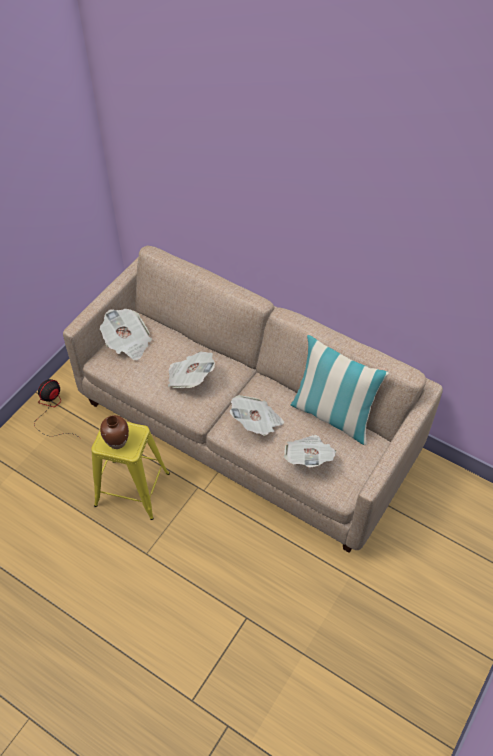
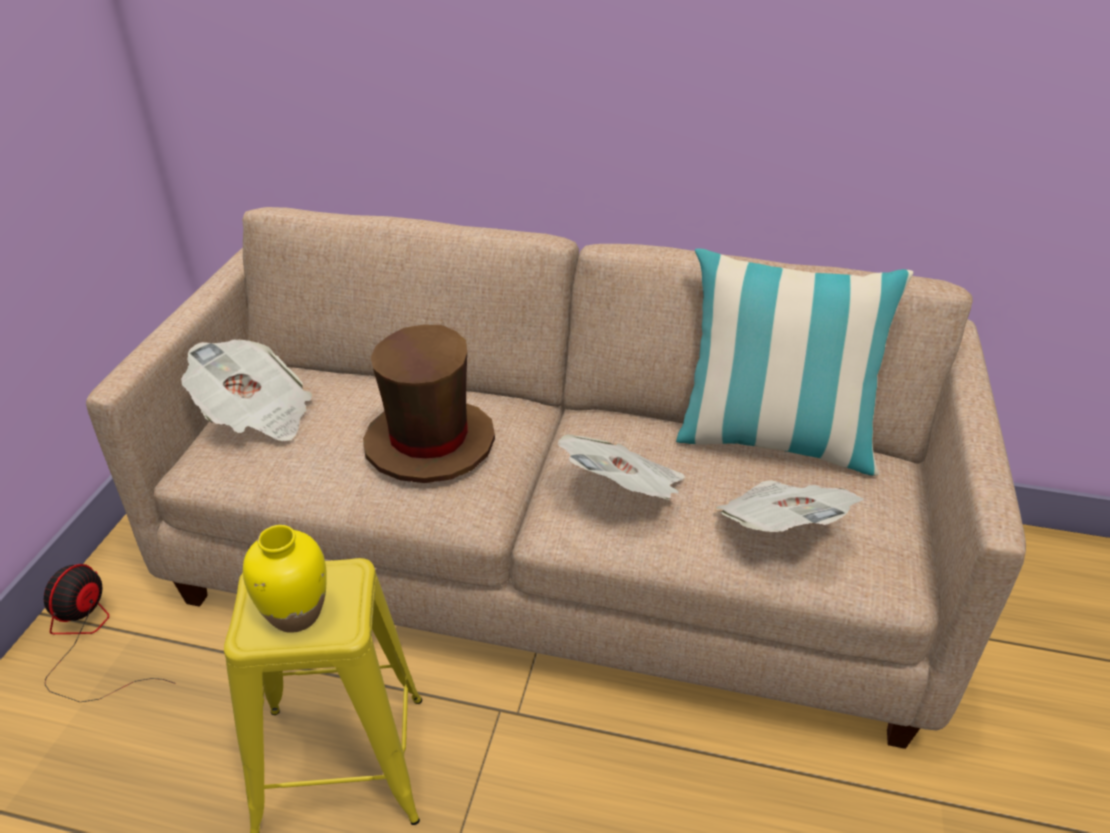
camera: 20 degrees left, 15 degrees down
(117, 442) = (296, 614): brown vase -> yellow vase
(190, 378) = (429, 443): newspaper -> brown hat

